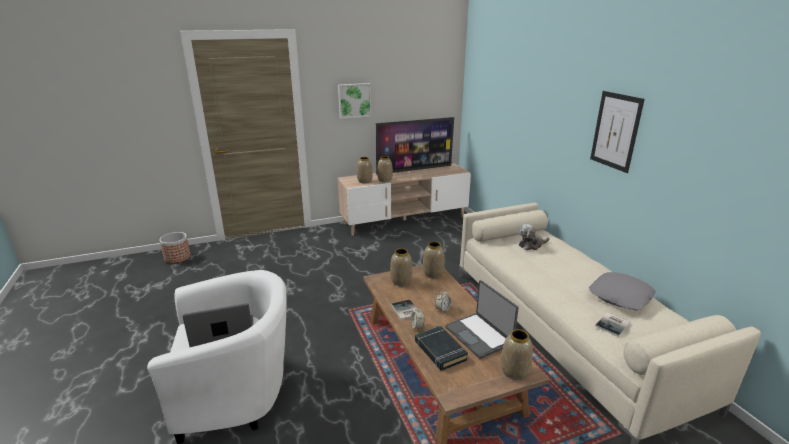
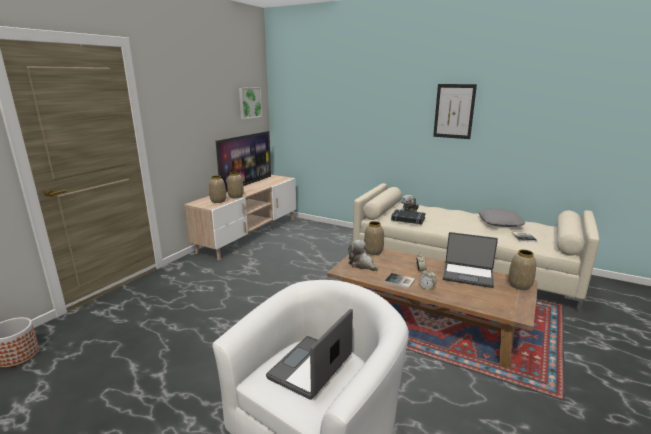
camera: 40 degrees left, 5 degrees down
(354, 100) = (190, 119): picture -> picture (249, 102)
(401, 281) = (362, 265): vase -> plush toy
(439, 351) = (466, 295): black book -> black book (408, 219)

